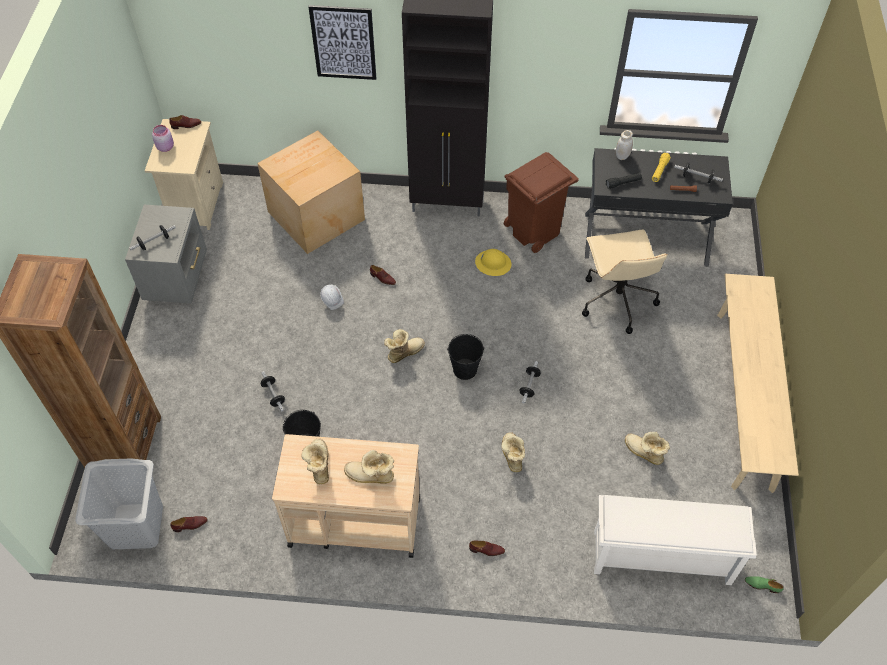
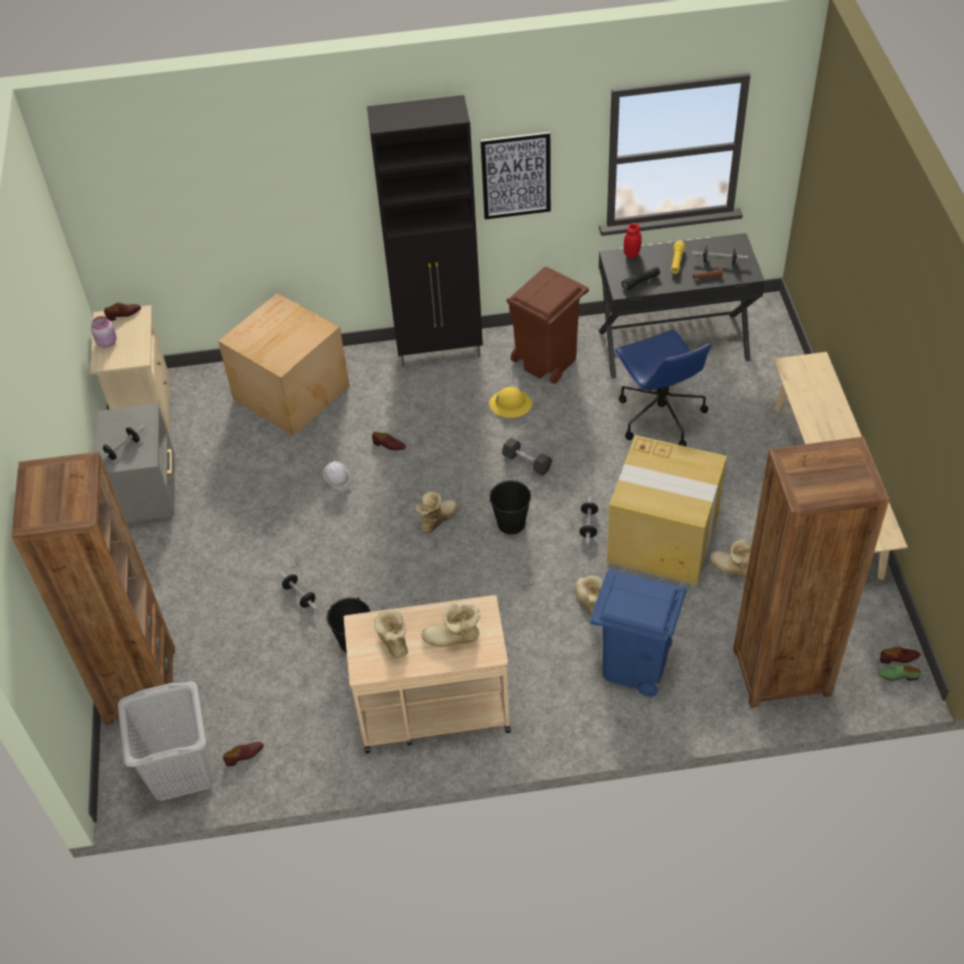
camera: 10 degrees left, 5 degrees down
(343, 42) = (300, 182): picture -> picture (516, 175)
(486, 550) = (590, 706): brown shoe -> brown shoe (899, 658)
(492, 318) = (526, 462): none -> grey dumbbell
(534, 521) = (634, 665): none -> blue trash can
(591, 411) = (664, 538): none -> cardboard box
(616, 300) = (659, 415): beige office chair -> blue office chair
(622, 156) = (632, 254): white jar -> red jar
(660, 558) = (781, 672): white shoe rack -> brown bookcase

